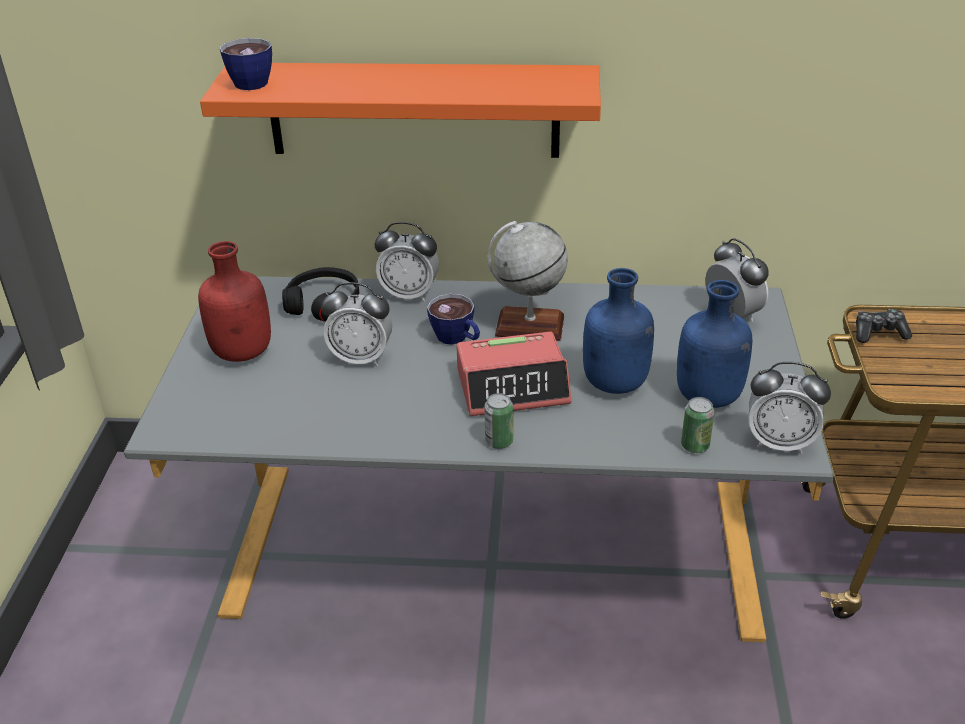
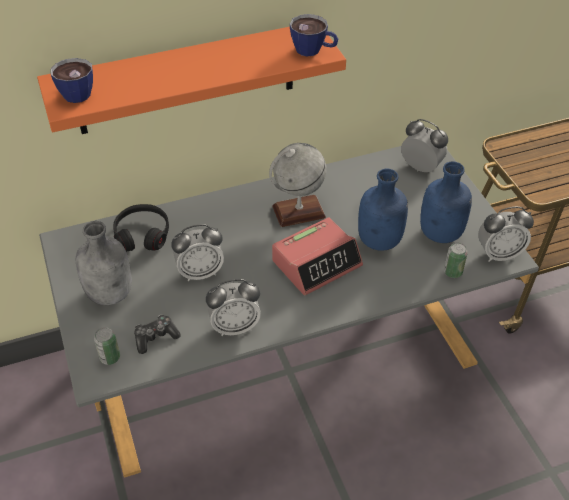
camera: 25 degrees left, 10 degrees up
(244, 352) = (111, 293): red bottle -> grey bottle
(409, 294) = (200, 209): alarm clock -> alarm clock (235, 326)
(457, 339) = (257, 236): cup -> cup (314, 51)
(499, 441) = (333, 308): can -> can (110, 357)
(878, 333) = (511, 156): game controller -> game controller (155, 337)

